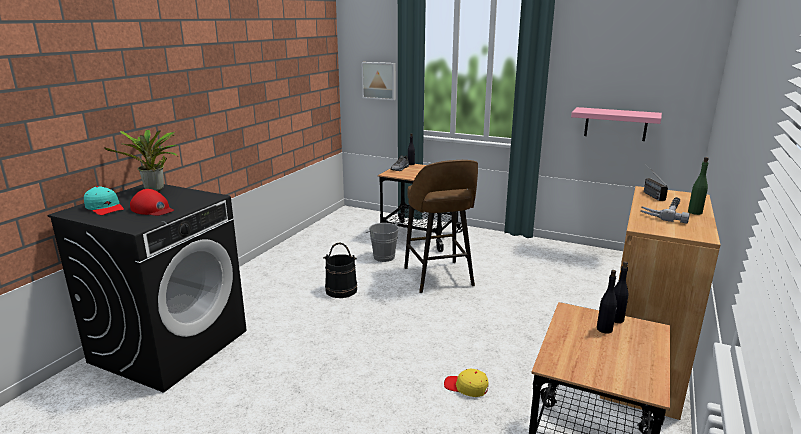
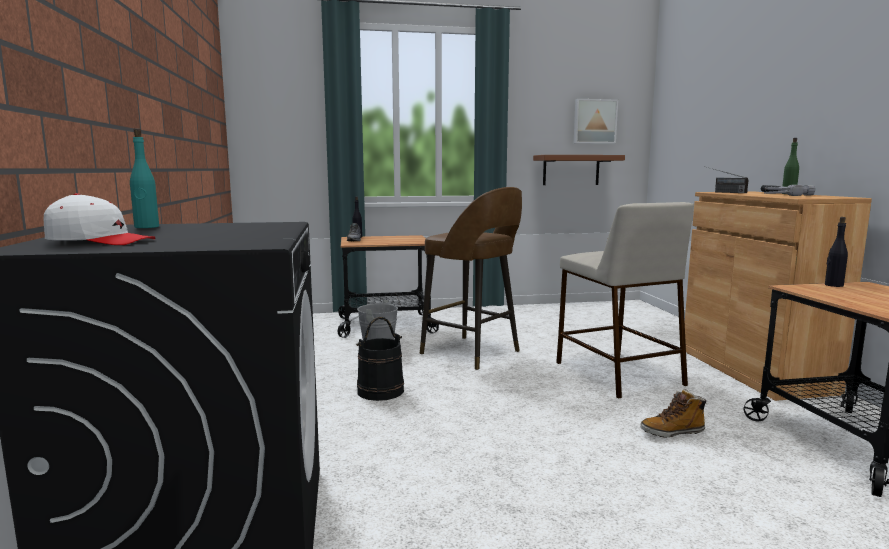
camera: 35 degrees left, 10 degrees down
(105, 208) = (100, 241): turquoise cap -> white cap
(152, 209) = (219, 234): red cap -> none
(155, 190) = (146, 227): potted plant -> turquoise bottle
(379, 80) = (293, 136): picture -> picture (594, 121)
(466, 387) = (672, 432): yellow cap -> boot
(514, 328) = (616, 373): none -> beige stool
(604, 329) = (848, 291): black bottle -> none
(615, 124) = (571, 170): pink shelf -> brown shelf

